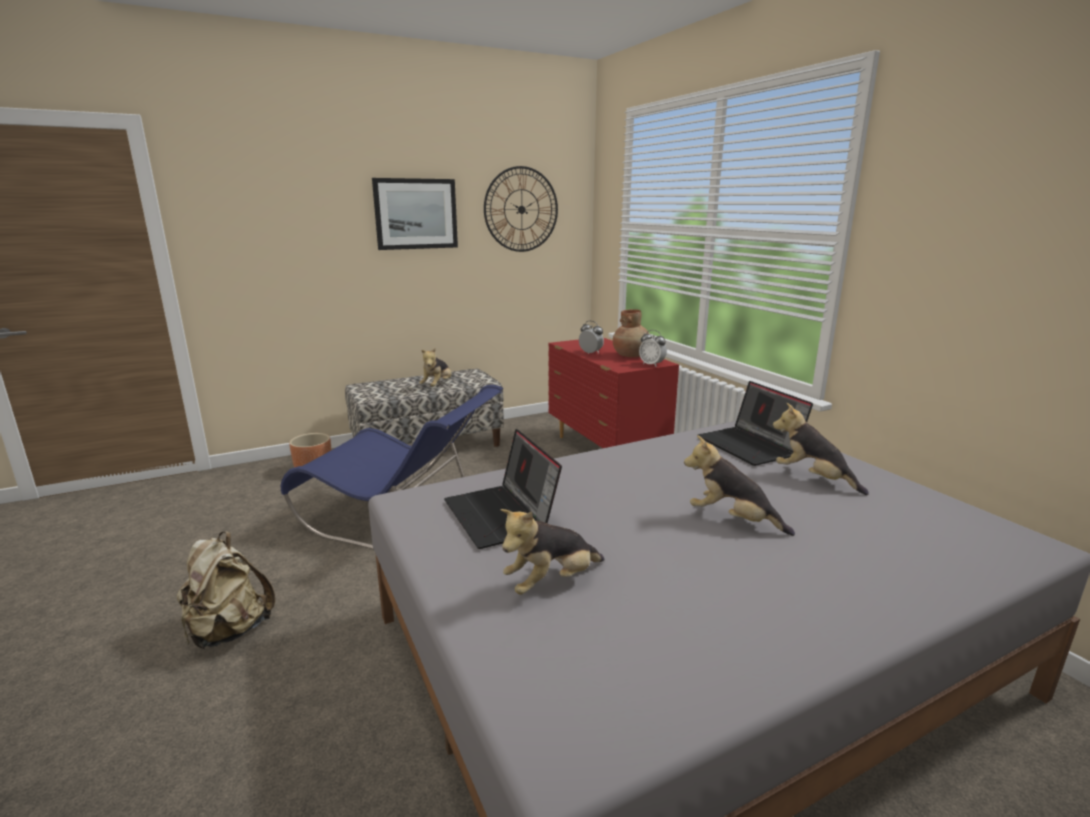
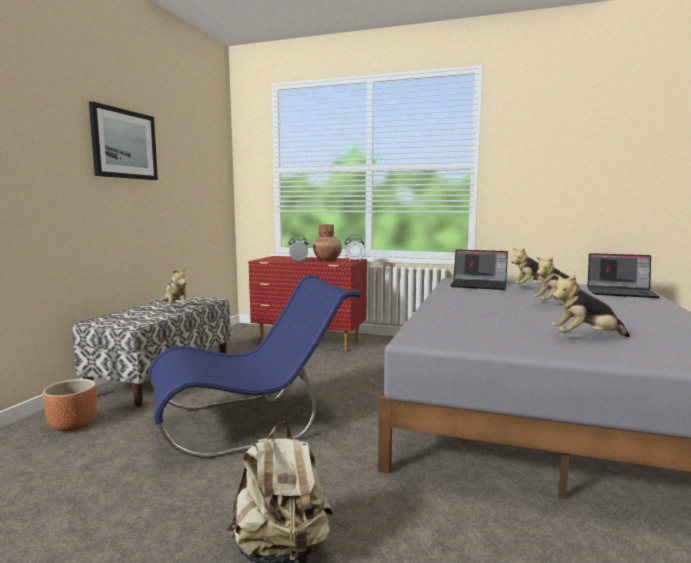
camera: 45 degrees left, 10 degrees down
(502, 516) = (484, 329): laptop -> laptop (621, 292)
(521, 209) = (194, 152): wall clock -> none
(551, 582) = (585, 338): plush toy -> plush toy turned 75 degrees clockwise

